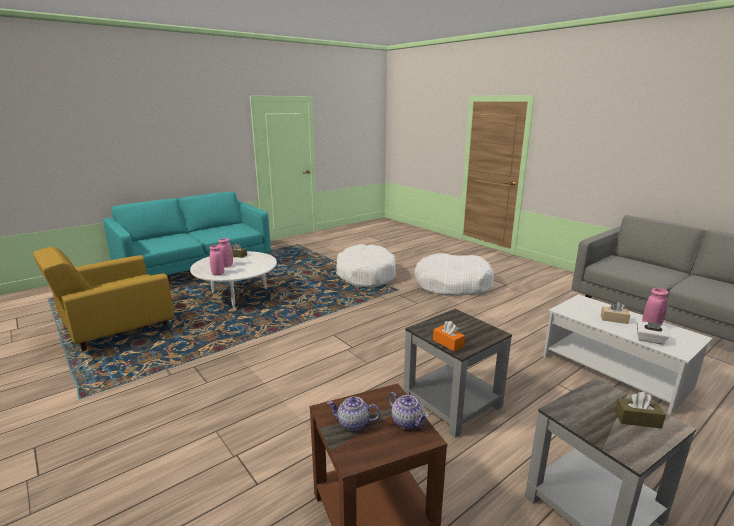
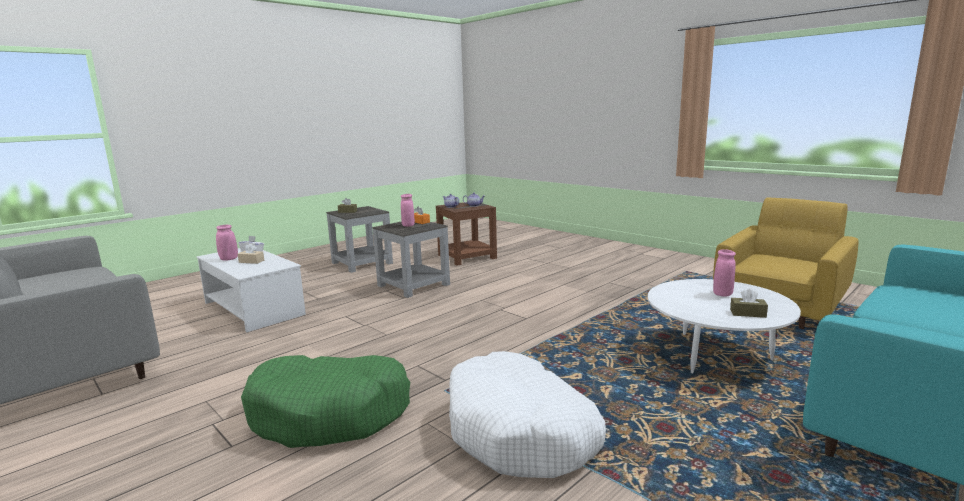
camera: 175 degrees right, 5 degrees down
(218, 274) = (707, 283): pink vase -> pink vase (408, 225)
(452, 285) = (330, 413): white dog bed -> green dog bed

